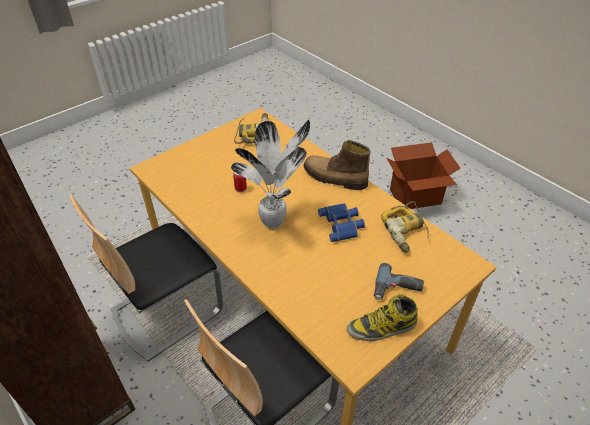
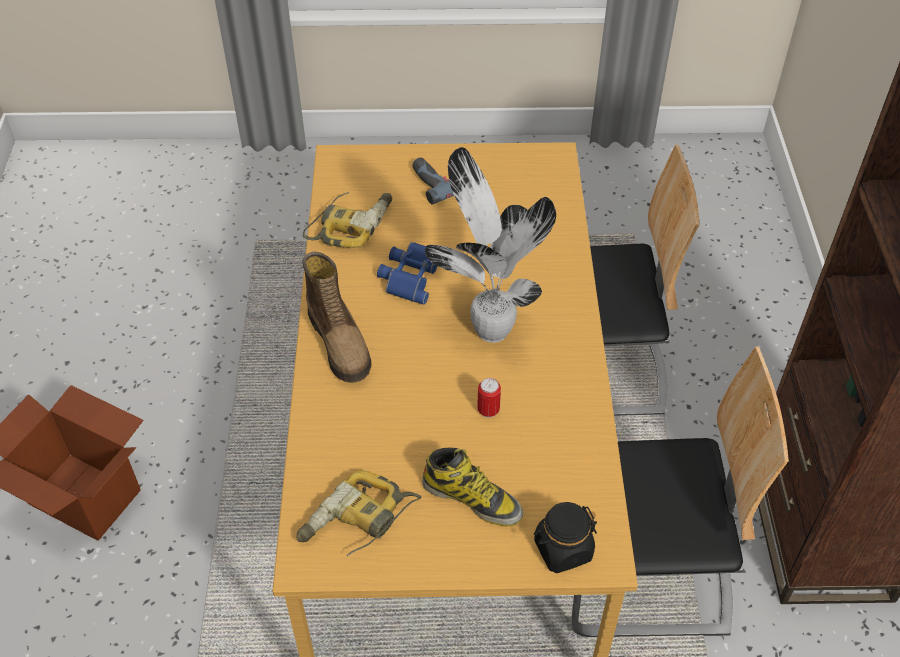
camera: 140 degrees left, 5 degrees up
(167, 162) = (562, 549): none -> black jar
(381, 328) = (497, 165): boot -> boot (472, 498)

